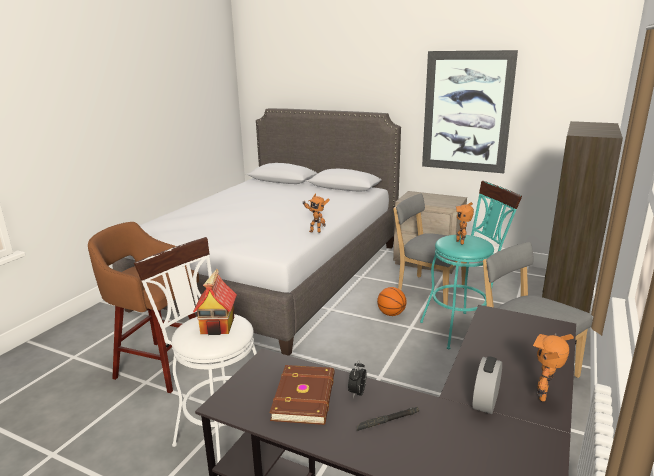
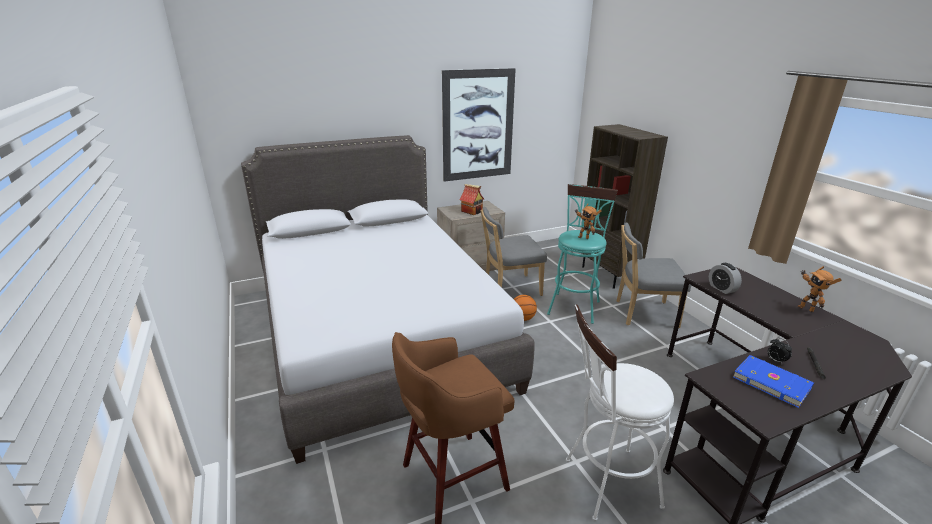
camera: 50 degrees left, 5 degrees up
(218, 325) = (632, 379): toy house -> toy house (472, 211)
(305, 396) = (771, 381): brown book -> blue book
(315, 231) = (474, 269): toy robot -> none
(485, 401) = (805, 326): alarm clock -> alarm clock (721, 288)

